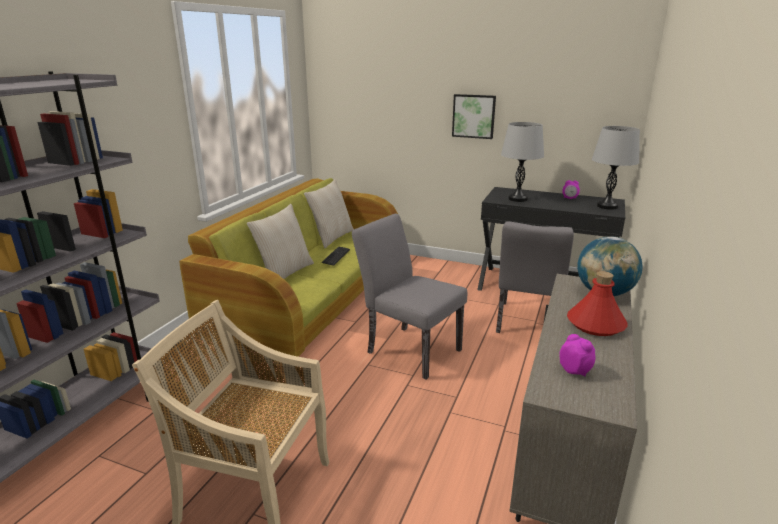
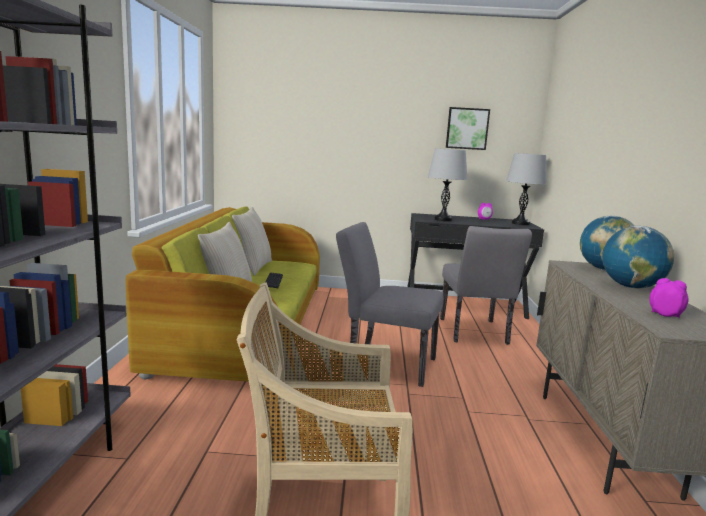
camera: 20 degrees left, 10 degrees down
(474, 116) = (391, 146): picture -> picture (467, 128)
(596, 324) = (631, 287): red bottle -> globe

